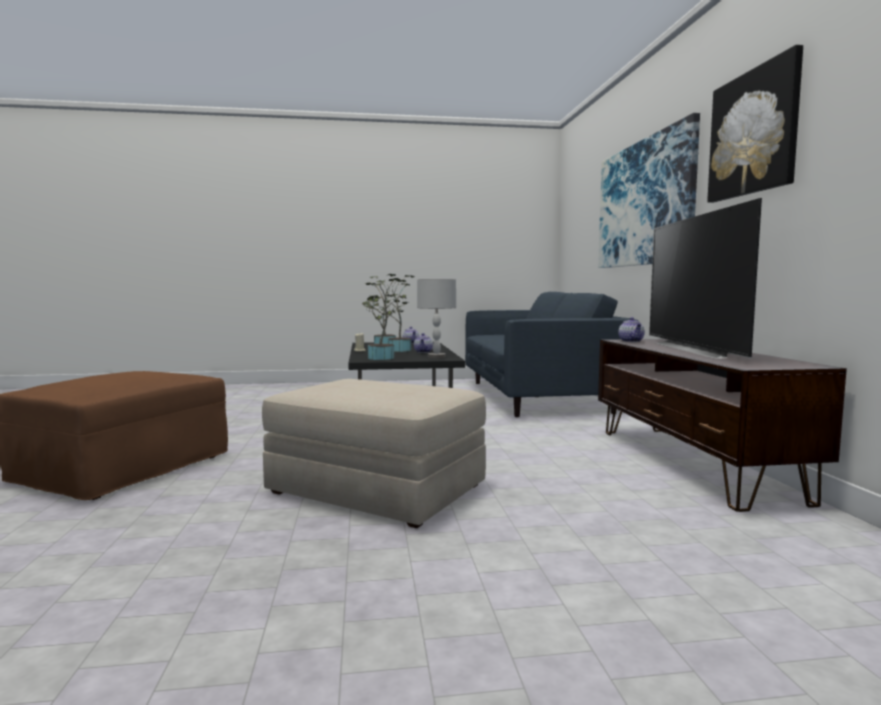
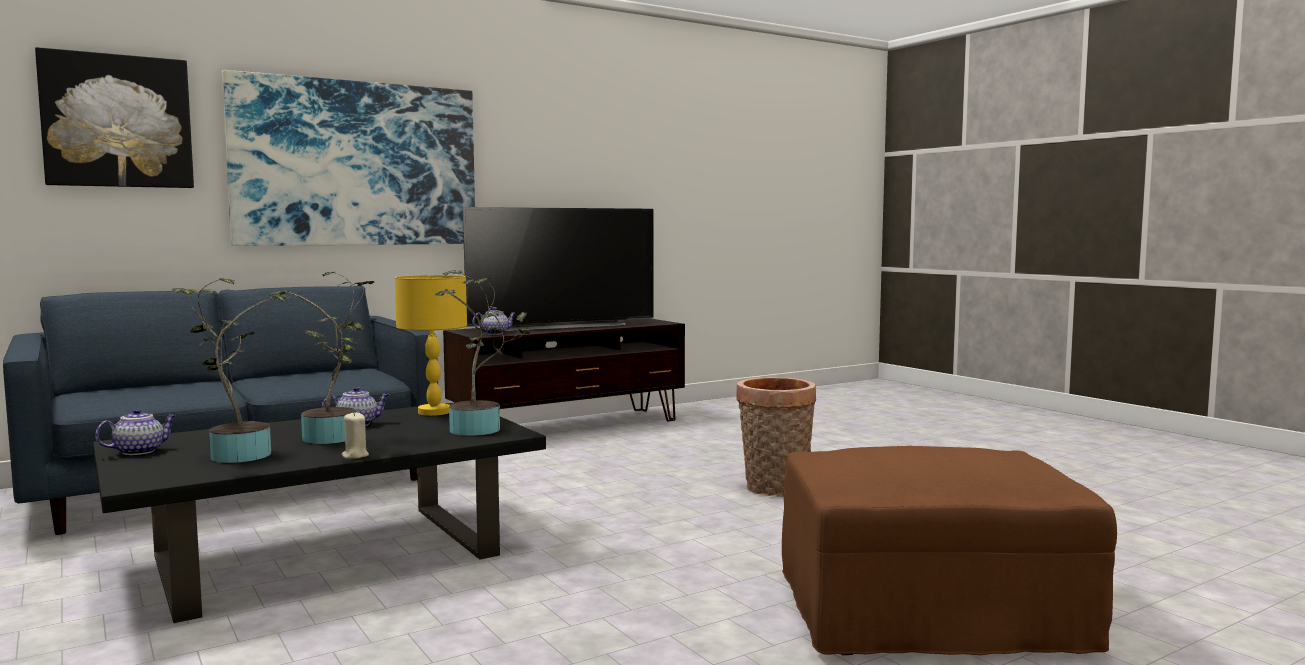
camera: 115 degrees left, 0 degrees up
(376, 489) = (774, 490): beige ottoman -> basket
(436, 357) = (433, 412): grey table lamp -> yellow table lamp
(754, 133) = (544, 139): picture -> picture (117, 121)

